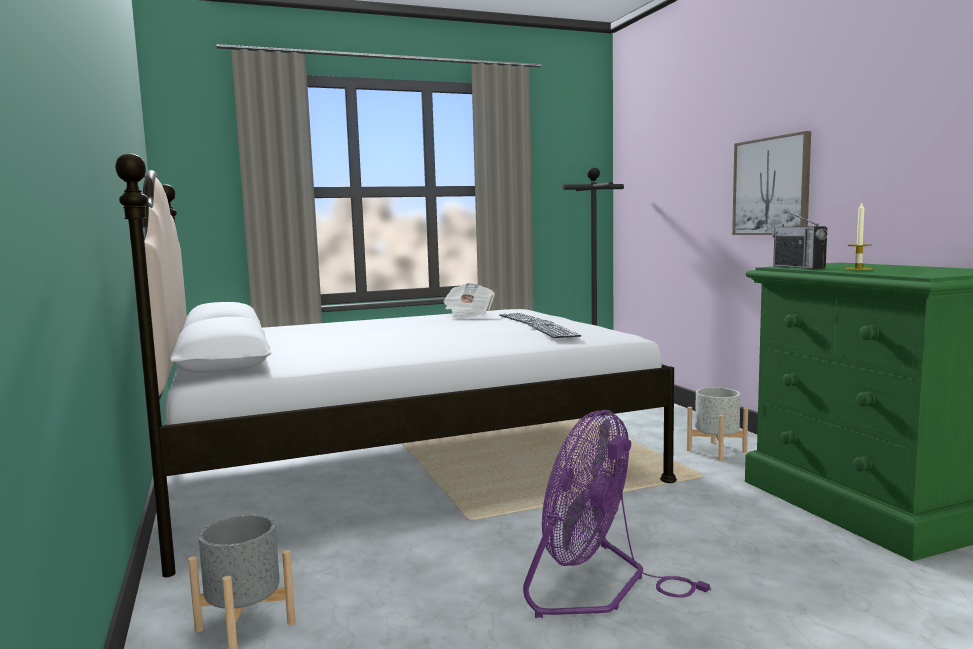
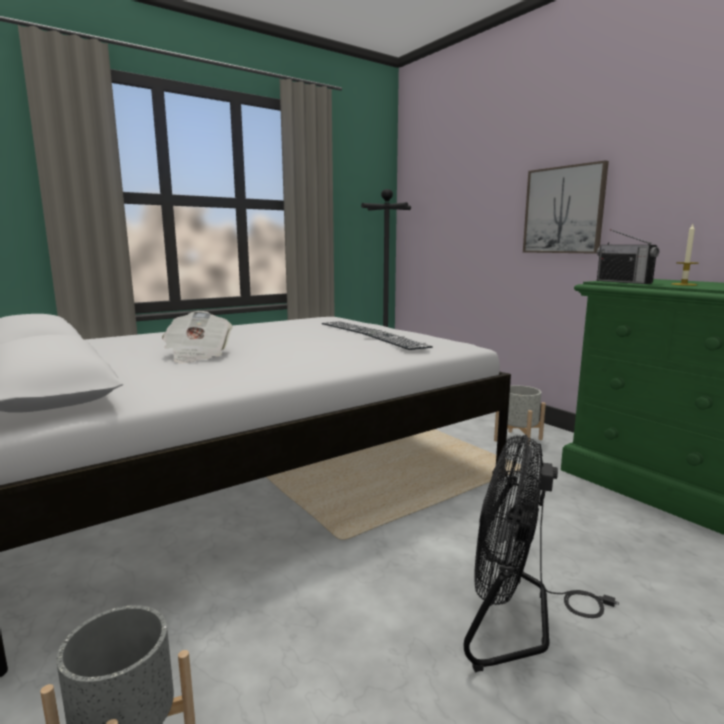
camera: 15 degrees left, 5 degrees up
(468, 315) = (292, 324): newspaper -> newspaper (197, 355)
(607, 583) = (519, 609): purple fan -> black fan

